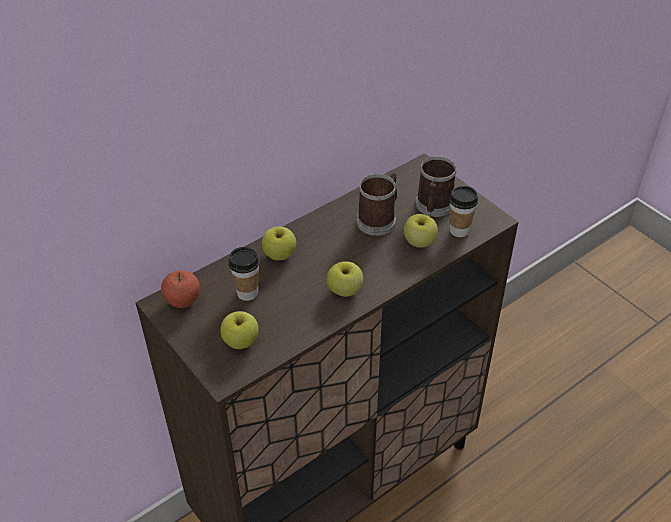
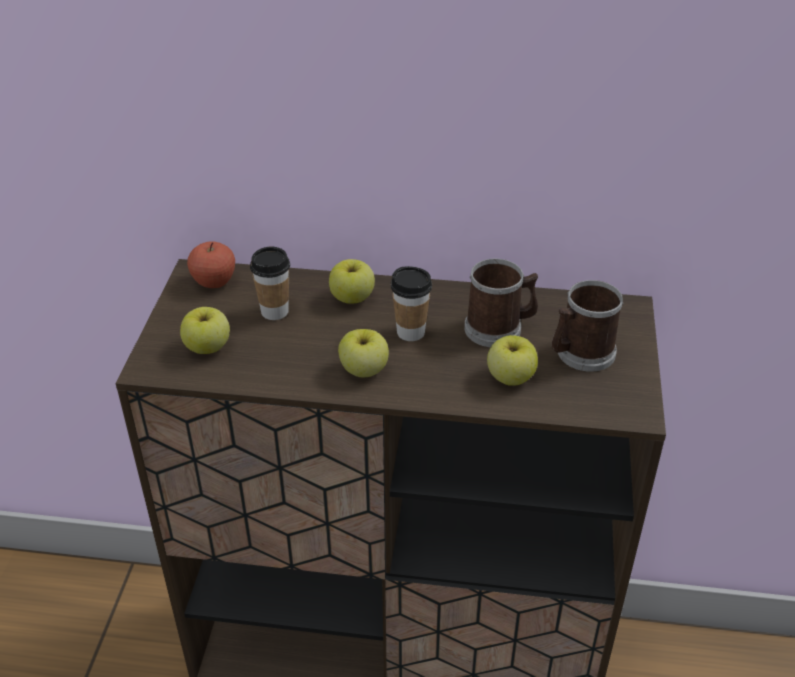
camera: 45 degrees right, 5 degrees down
(459, 230) = (575, 396): cup -> cup (410, 332)

